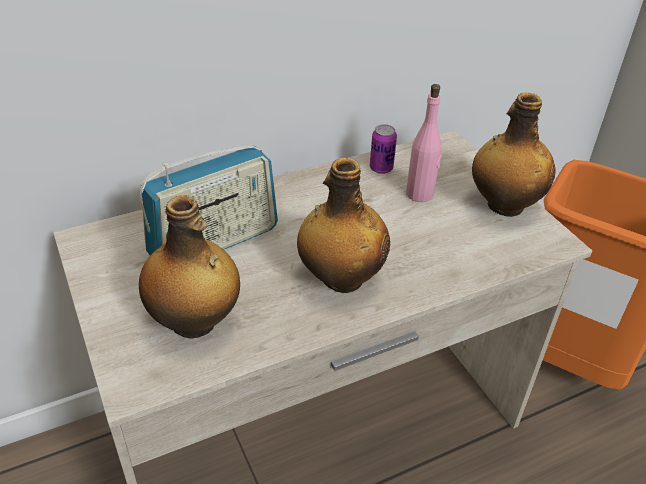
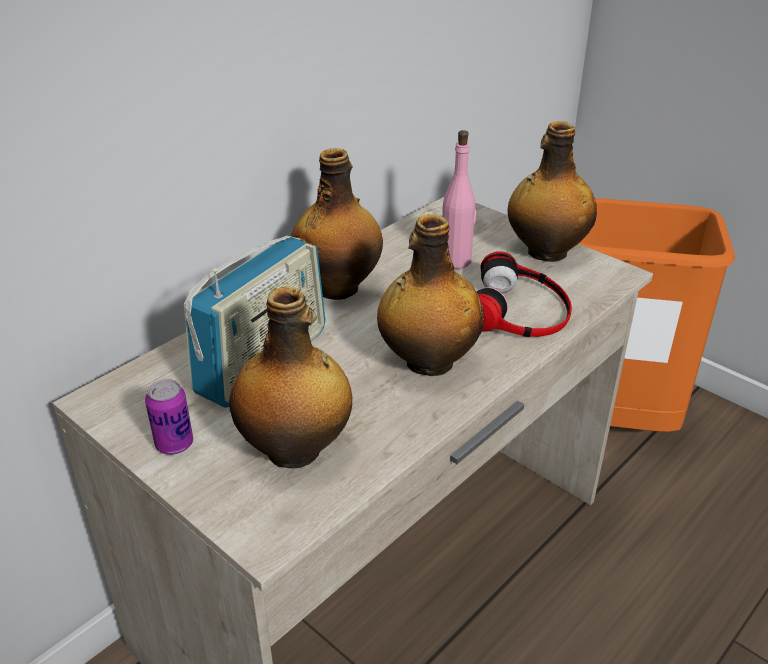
camera: 20 degrees left, 5 degrees down
(310, 194) = (339, 287): none -> bottle
(381, 168) = (399, 245): can -> can (174, 444)
(446, 254) = (519, 310): none -> headphones

